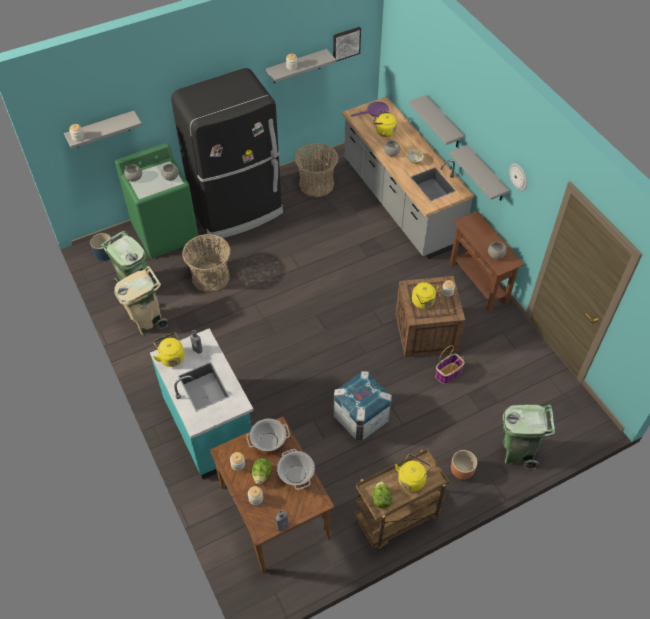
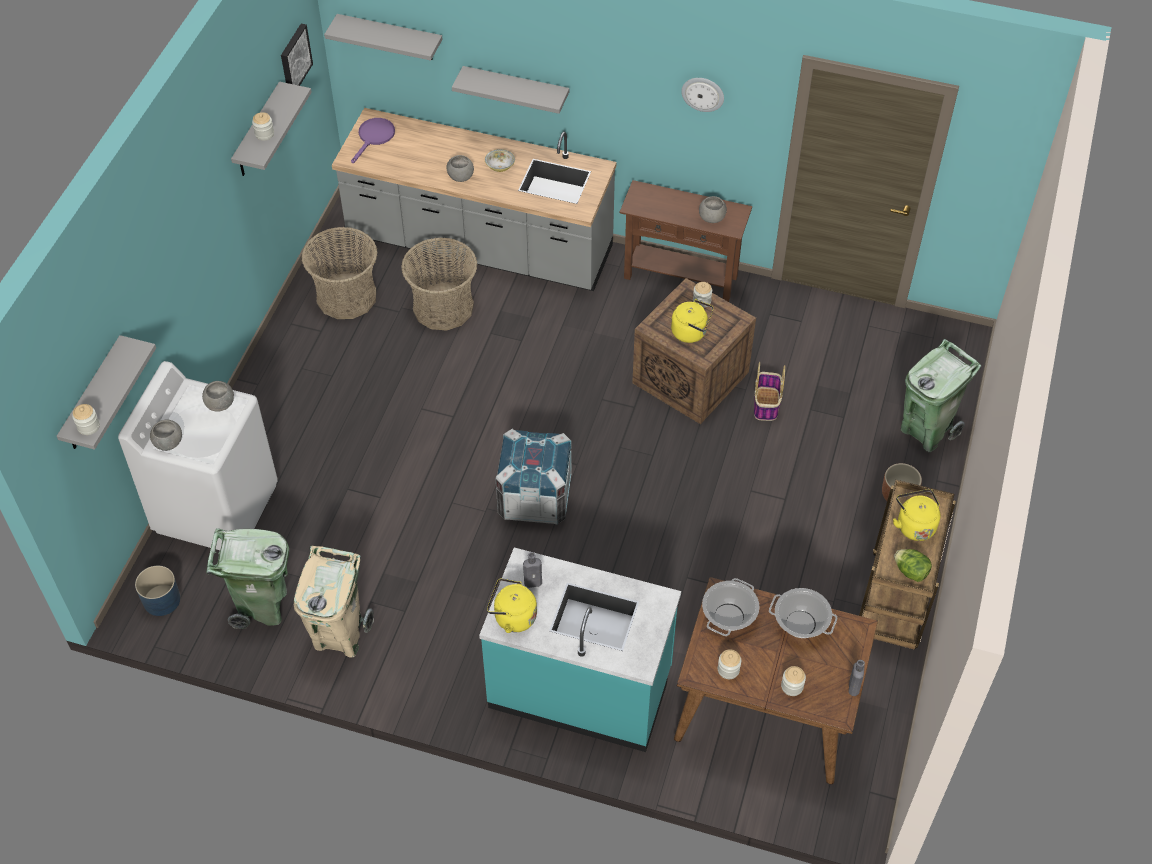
camera: 45 degrees left, 0 degrees up
(166, 232) = (217, 507): green washing machine -> white washing machine
(211, 277) = (354, 515): basket -> basket (443, 307)
(238, 210) = (282, 405): black fridge -> none
(262, 475) = (766, 657): lettuce -> none
(361, 417) = (734, 530): crate -> crate (535, 497)
(384, 131) = (417, 155): yellow kettle -> none
(486, 175) = (634, 121): grey shelf -> grey shelf (390, 37)

